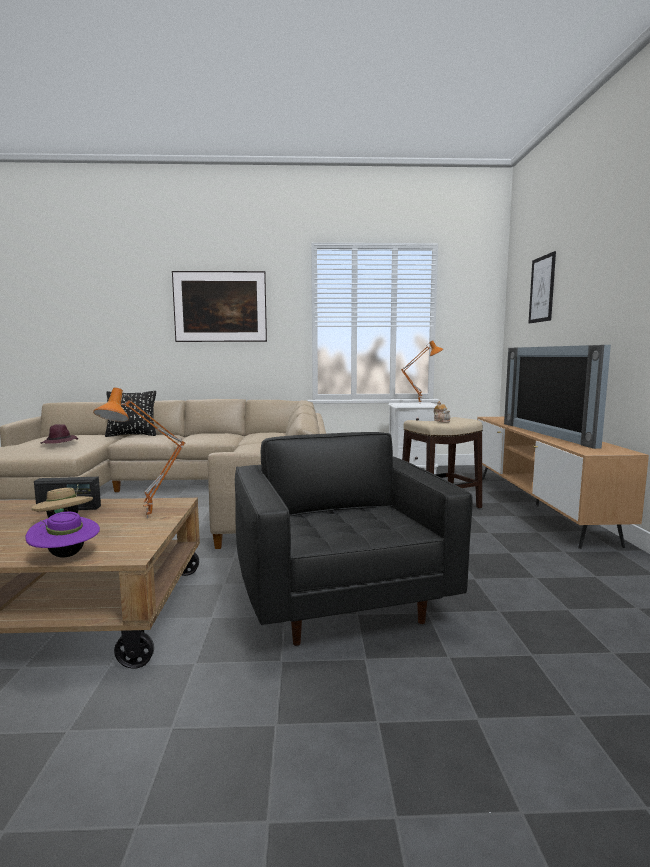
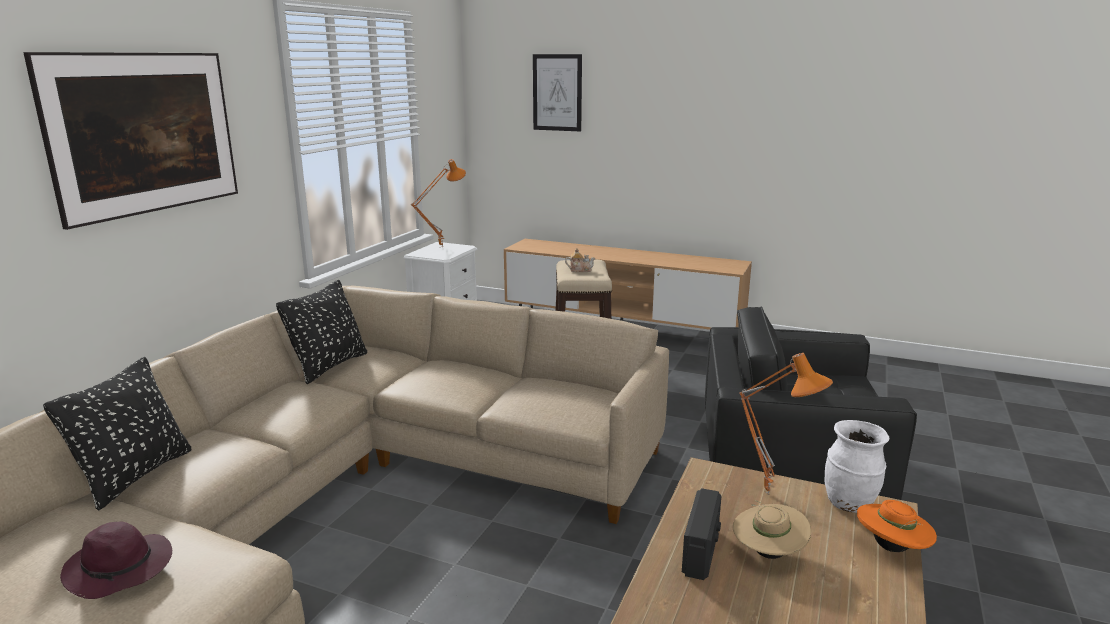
camera: 65 degrees left, 10 degrees up
(65, 556) = (891, 548): purple hat -> orange hat
(137, 541) = (850, 504): none -> white vase
(256, 433) = (329, 366): none -> black pillow
(550, 434) = (643, 257): television -> none

